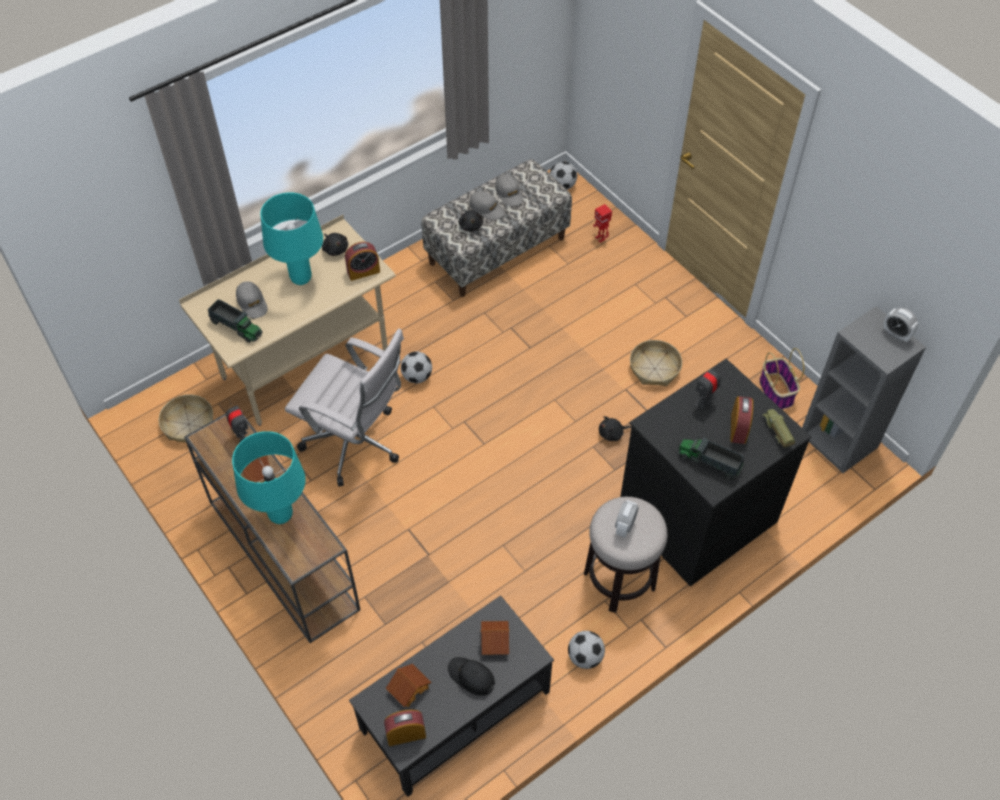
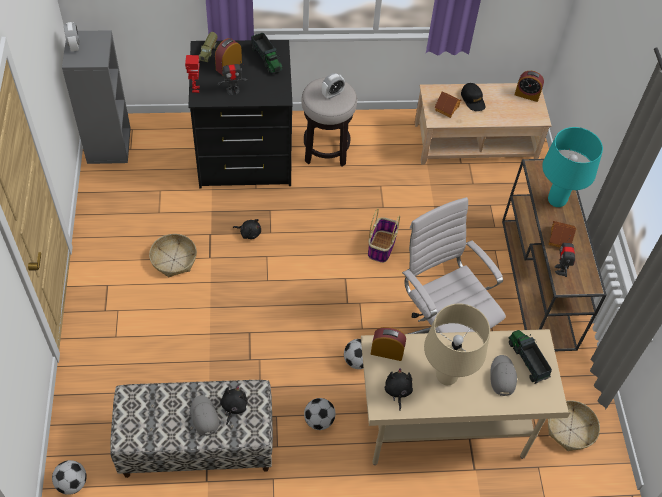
camera: 150 degrees left, 0 degrees up
(300, 279) = (446, 377): turquoise table lamp -> beige table lamp
(409, 688) = (512, 113): toy house -> none
(455, 711) = (475, 141): black coffee table -> beige coffee table
(509, 193) = (169, 421): grey cap -> none
(585, 657) = (380, 126): football -> football (319, 420)
(600, 238) = (97, 399): toy robot -> toy robot (195, 89)
(776, 392) = (110, 195): basket -> basket (381, 246)

